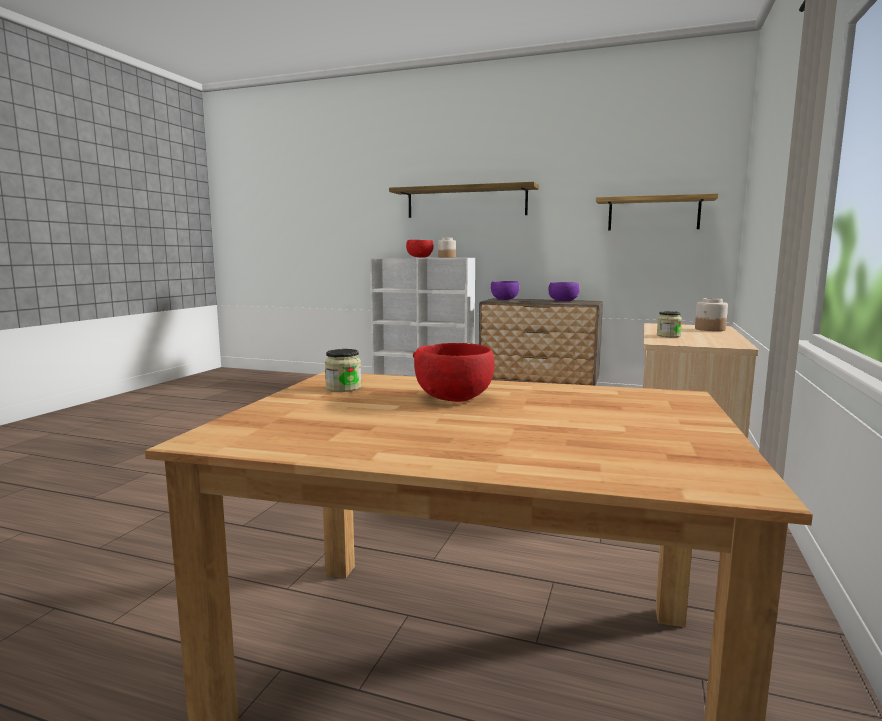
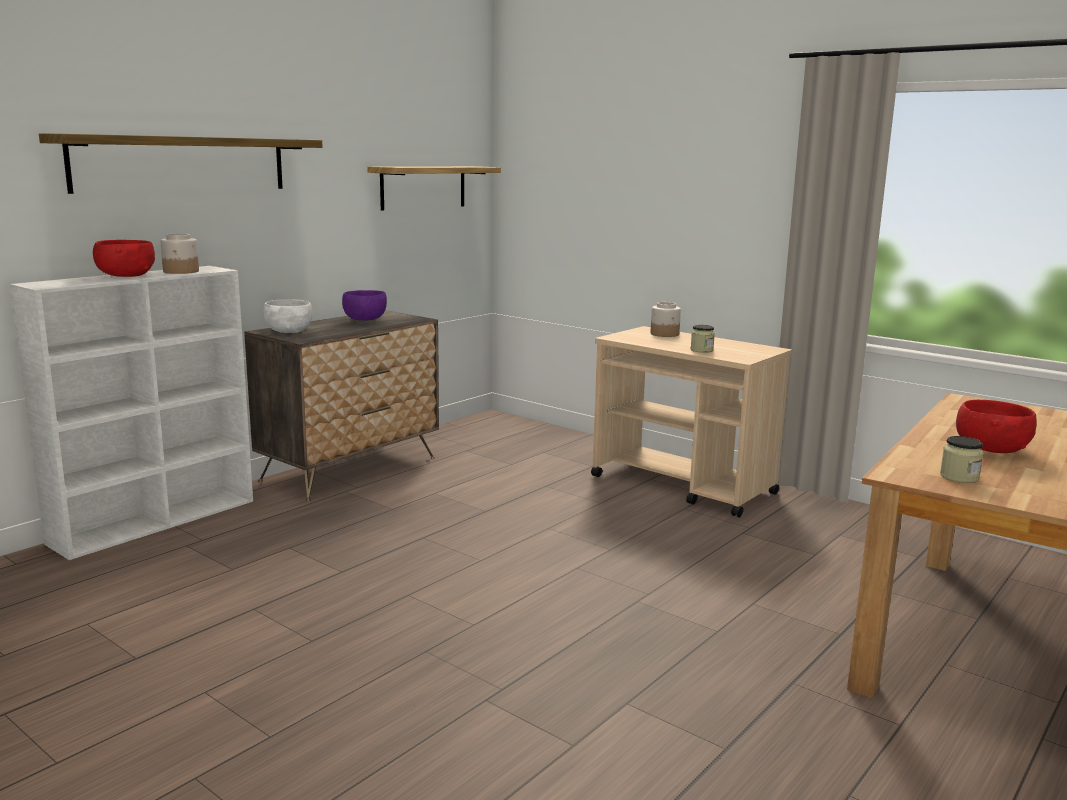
camera: 70 degrees left, 5 degrees up
(504, 299) = (288, 331): purple bowl -> white bowl

